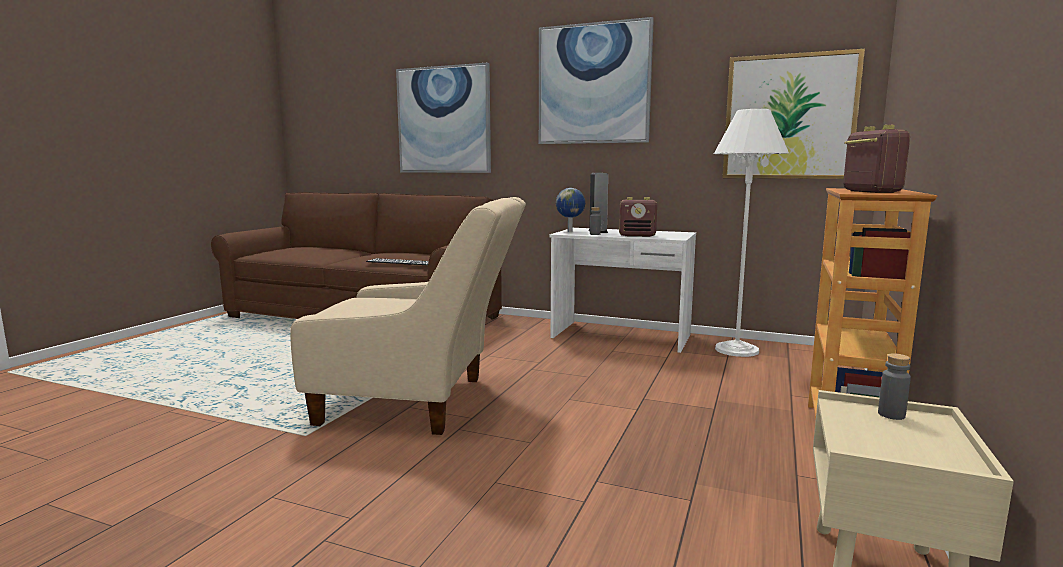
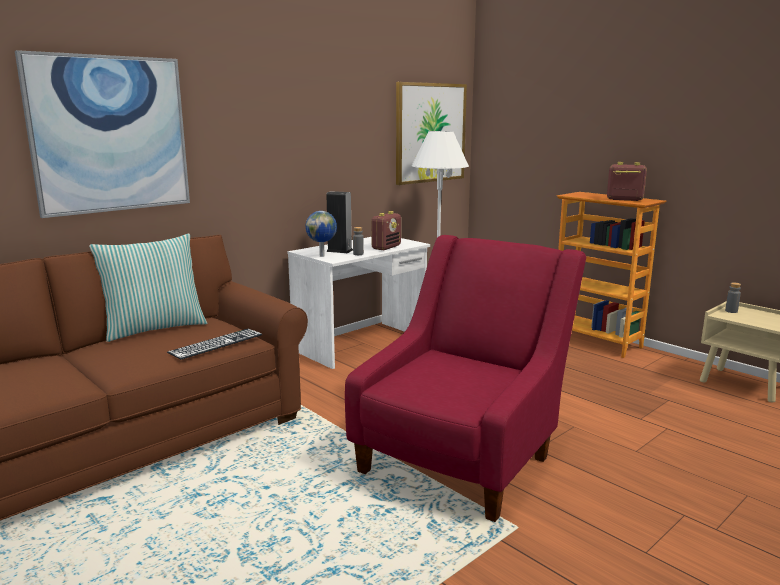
camera: 65 degrees left, 5 degrees up
(419, 252) = (154, 328): none -> pillow
(419, 402) = (463, 457): beige armchair -> red armchair
(593, 84) = (295, 96): picture -> none

